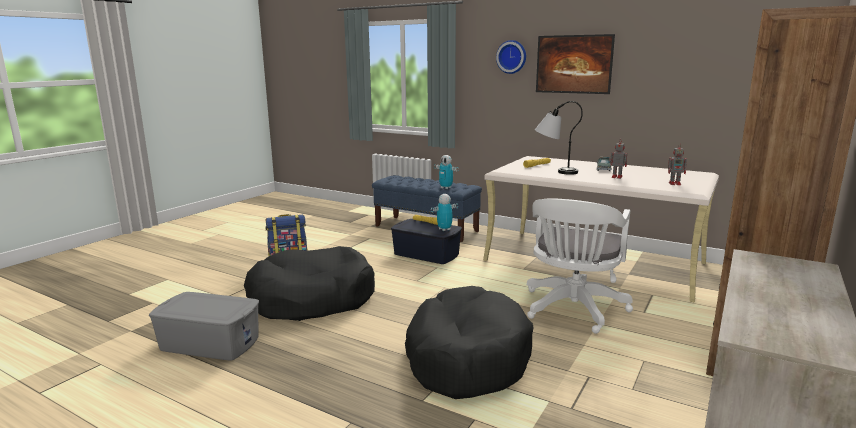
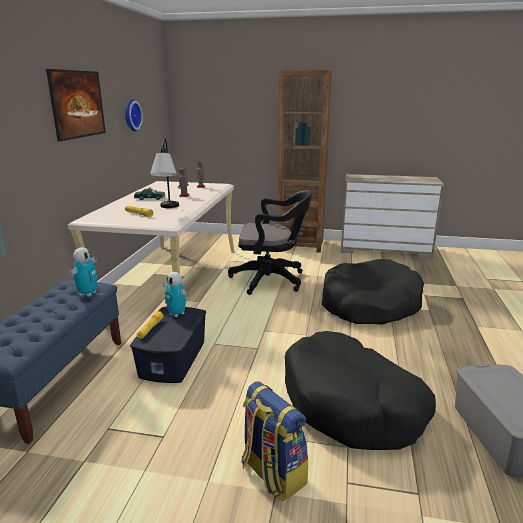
camera: 110 degrees left, 5 degrees up
(512, 57) = (26, 97): wall clock -> wall clock (131, 115)
(572, 310) = (272, 280): white office chair -> black office chair

